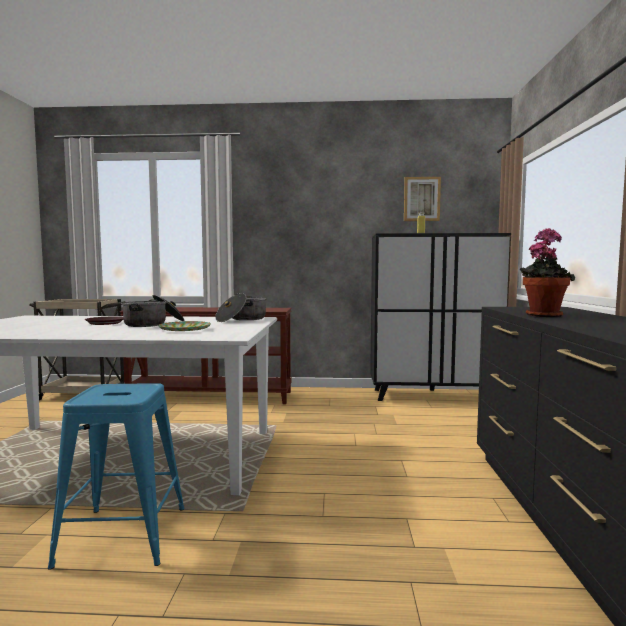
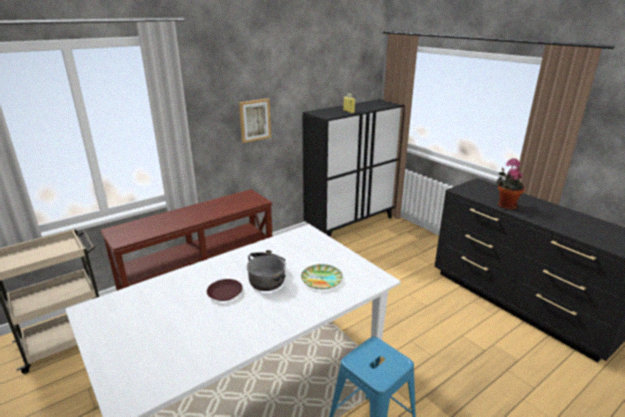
camera: 40 degrees left, 20 degrees up
(242, 319) = (302, 239): cooking pot -> none
(421, 199) = (333, 74): picture -> picture (254, 120)

